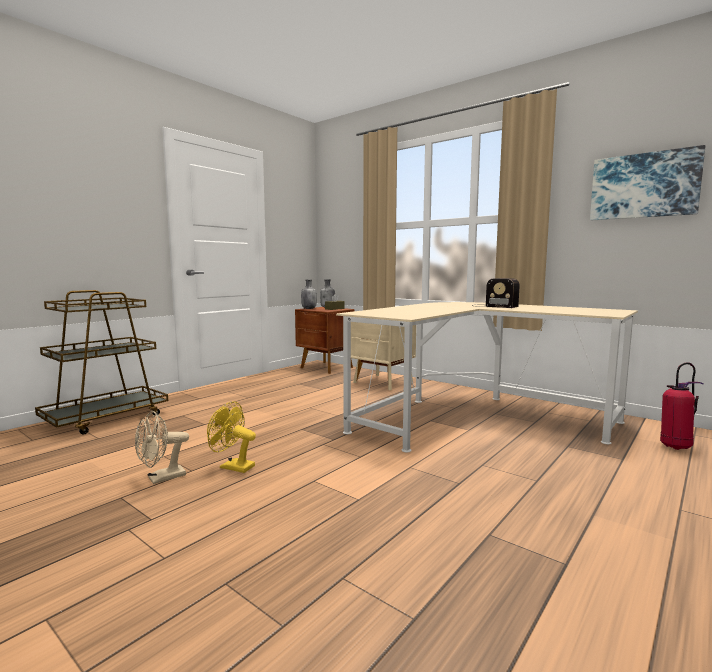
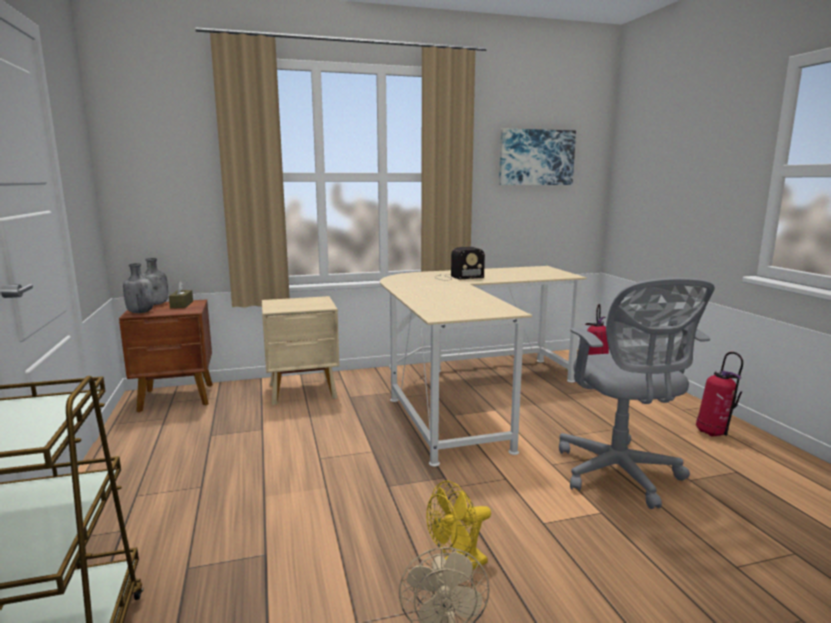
camera: 55 degrees left, 5 degrees up
(438, 497) = (620, 475): none -> grey office chair
(649, 538) = (713, 434): none -> fire extinguisher

